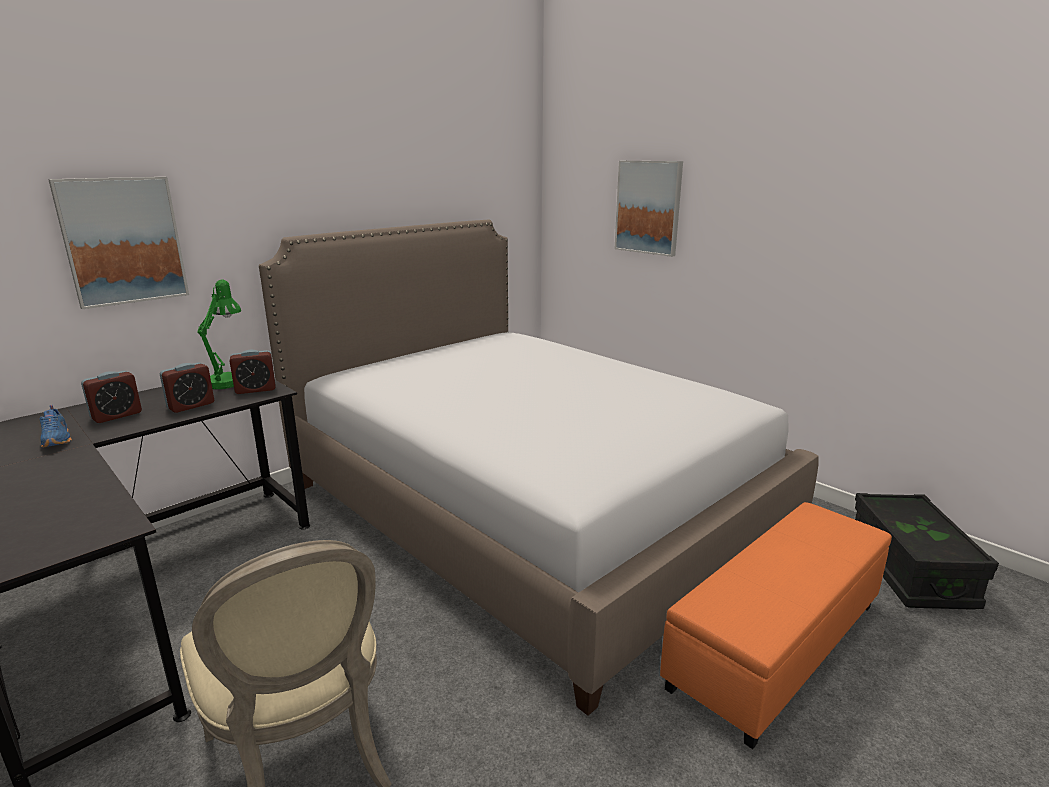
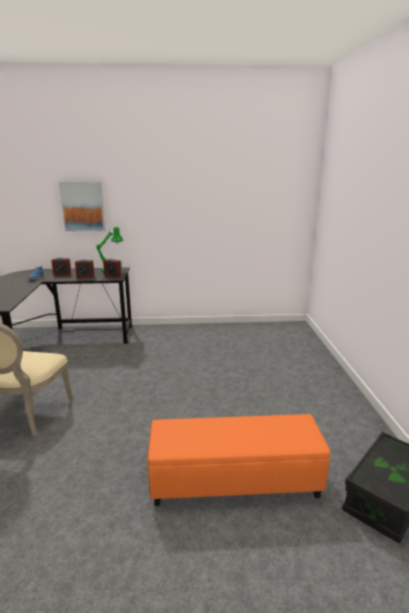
camera: 40 degrees right, 0 degrees up
(528, 509) = (216, 370): bed -> none
(648, 207) = (350, 210): picture -> none

